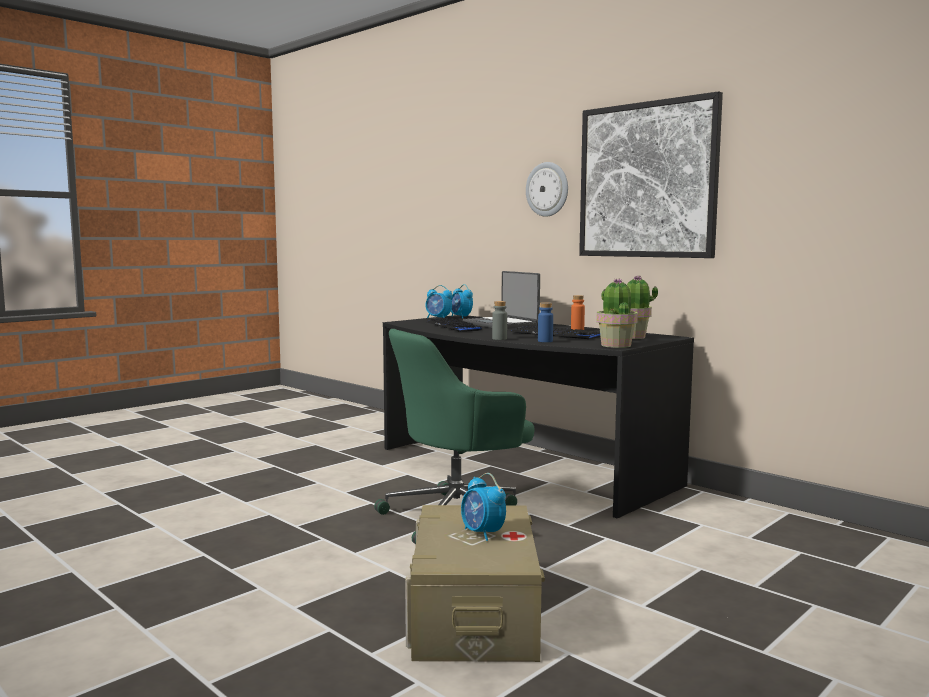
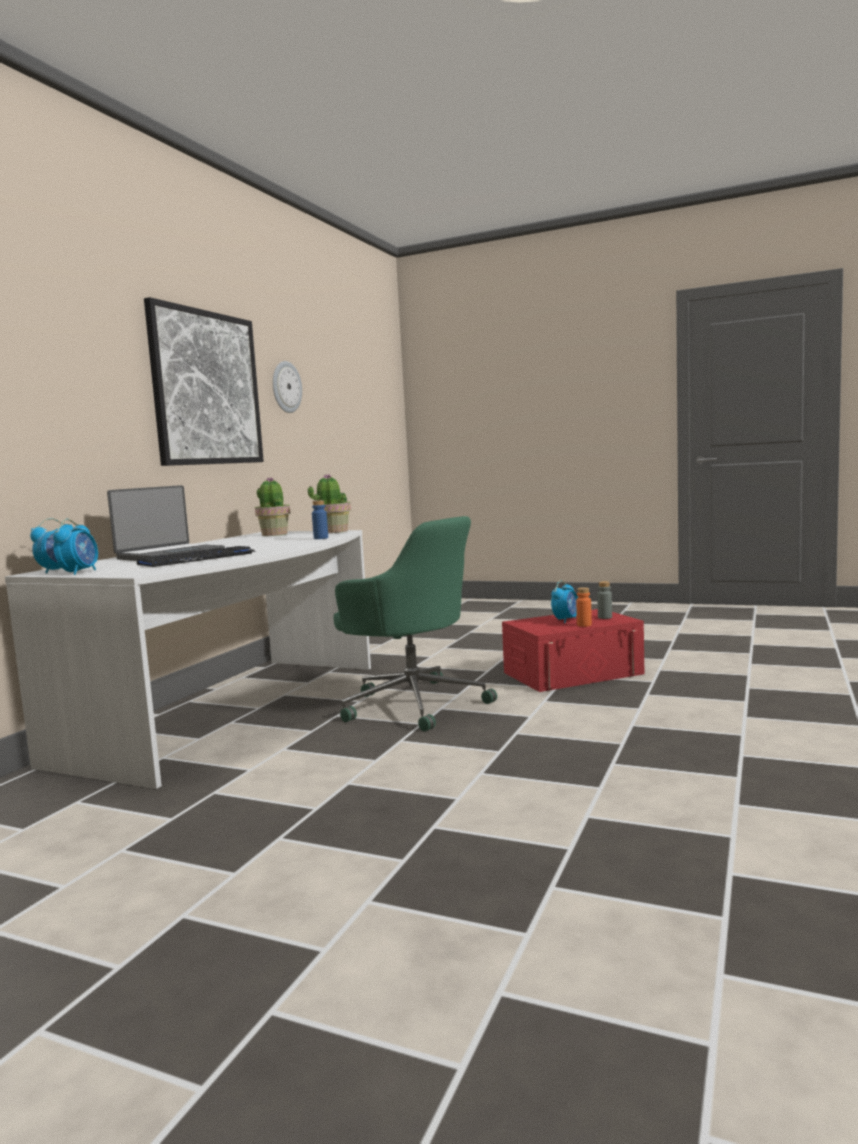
camera: 110 degrees left, 0 degrees up
(474, 613) = (573, 673): beige storage box -> red storage box
(499, 339) = (313, 543): grey bottle -> grey bottle (605, 617)
(517, 468) = (238, 711): black desk -> white desk
(547, 189) = (110, 383): wall clock -> wall clock (286, 387)
(555, 334) = (266, 541): keyboard -> none
(577, 329) = (215, 543): orange bottle -> orange bottle (584, 625)

